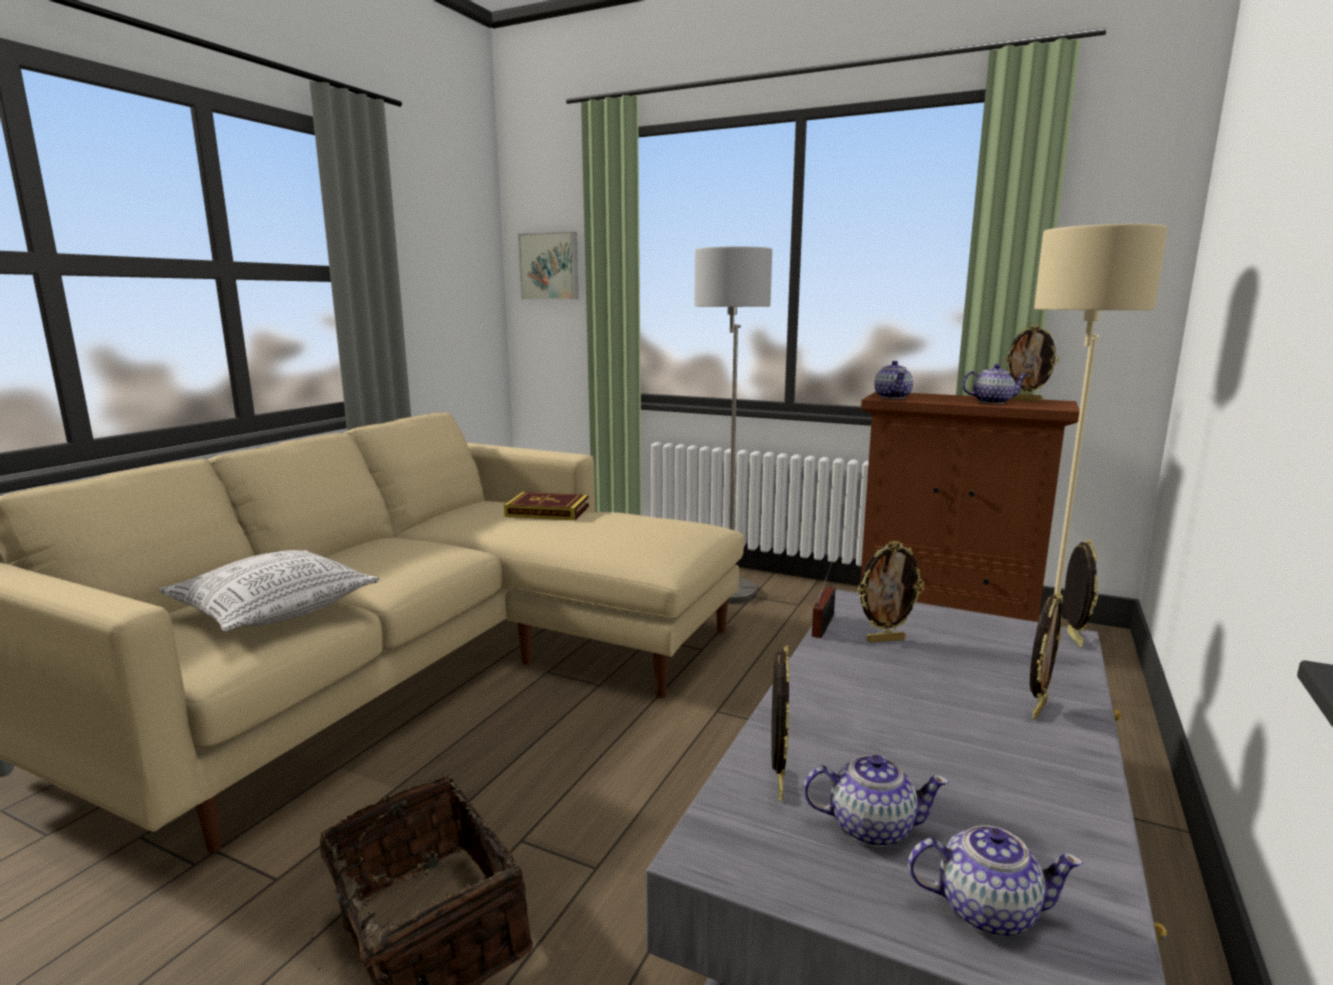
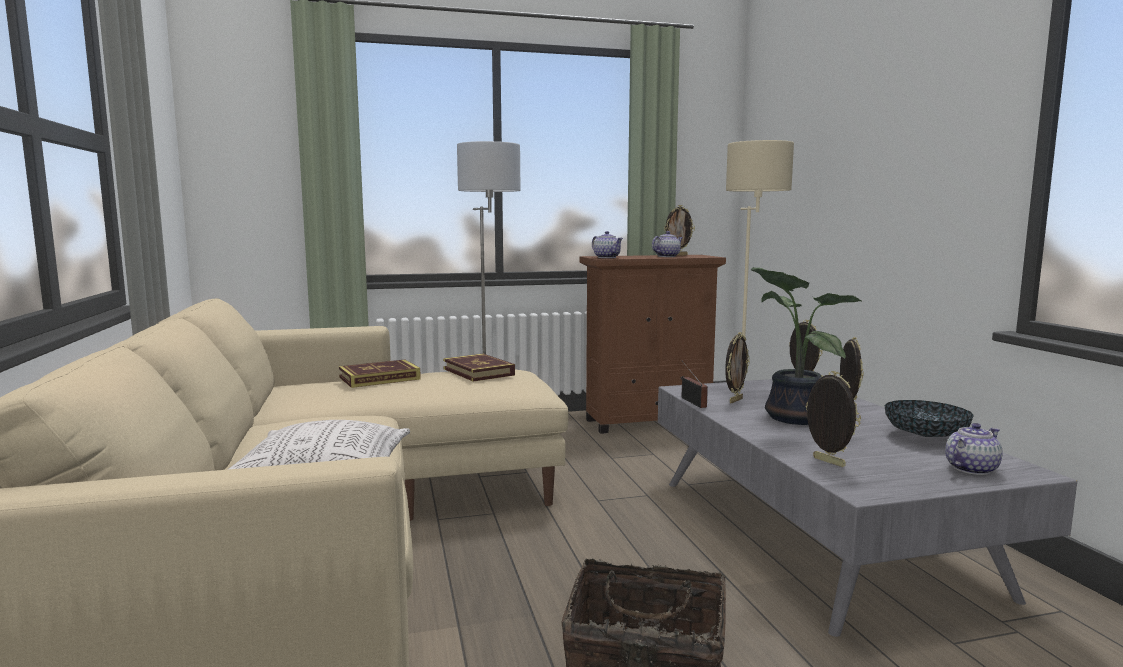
camera: 40 degrees left, 5 degrees down
(550, 266) = (245, 153): picture -> none
(644, 523) = (478, 372): none -> book
(870, 827) = (889, 462): teapot -> none
(903, 692) = (791, 417): none -> potted plant
(1055, 813) = (925, 437): none -> bowl

